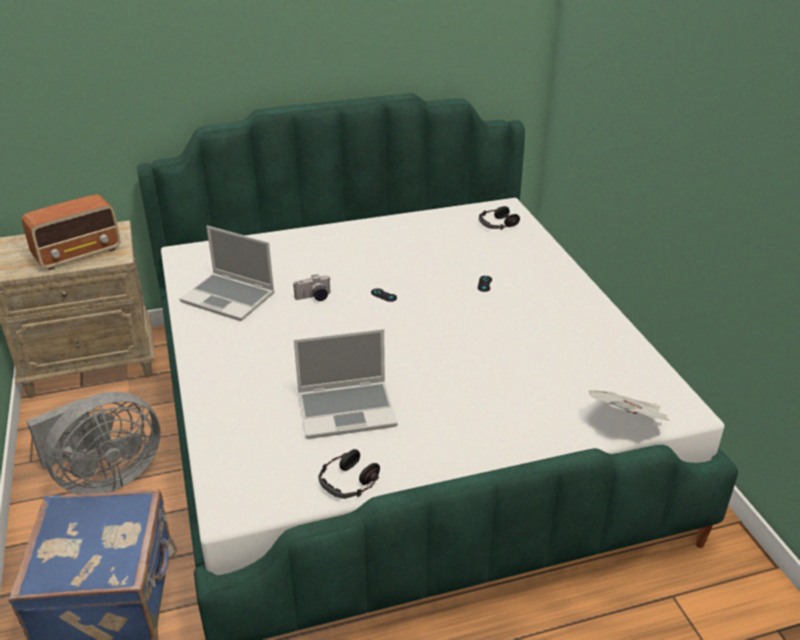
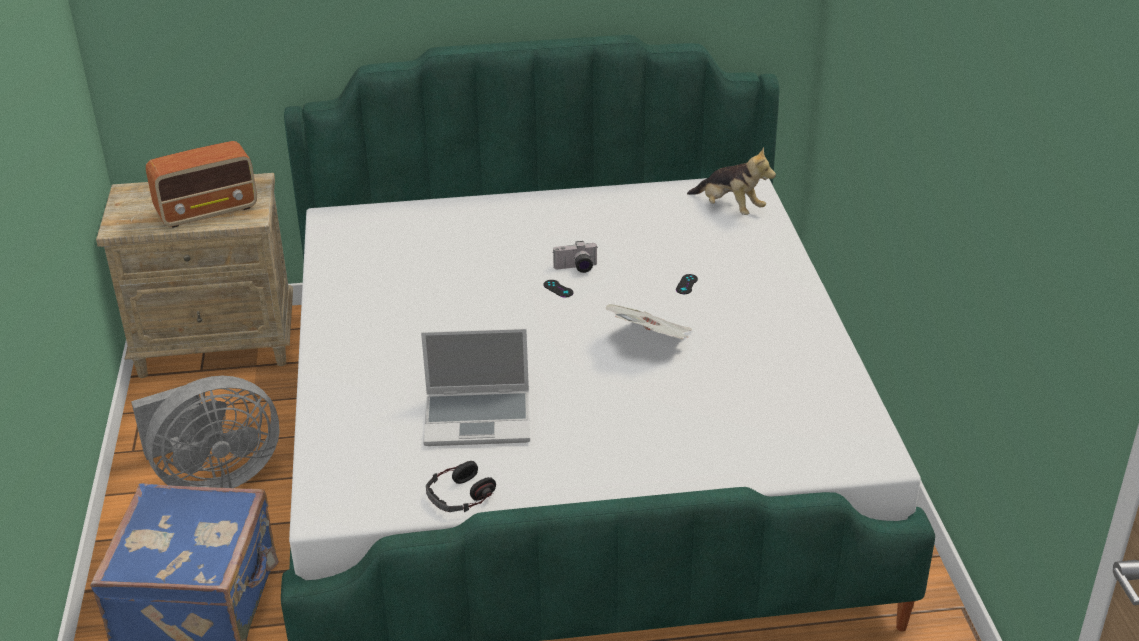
camera: 10 degrees right, 0 degrees up
(230, 298) = (374, 277): laptop -> none
(314, 298) = (473, 285): camera -> camera (576, 268)
(498, 224) = (729, 208): headphones -> plush toy
(628, 421) = (803, 462): newspaper -> newspaper (651, 341)

